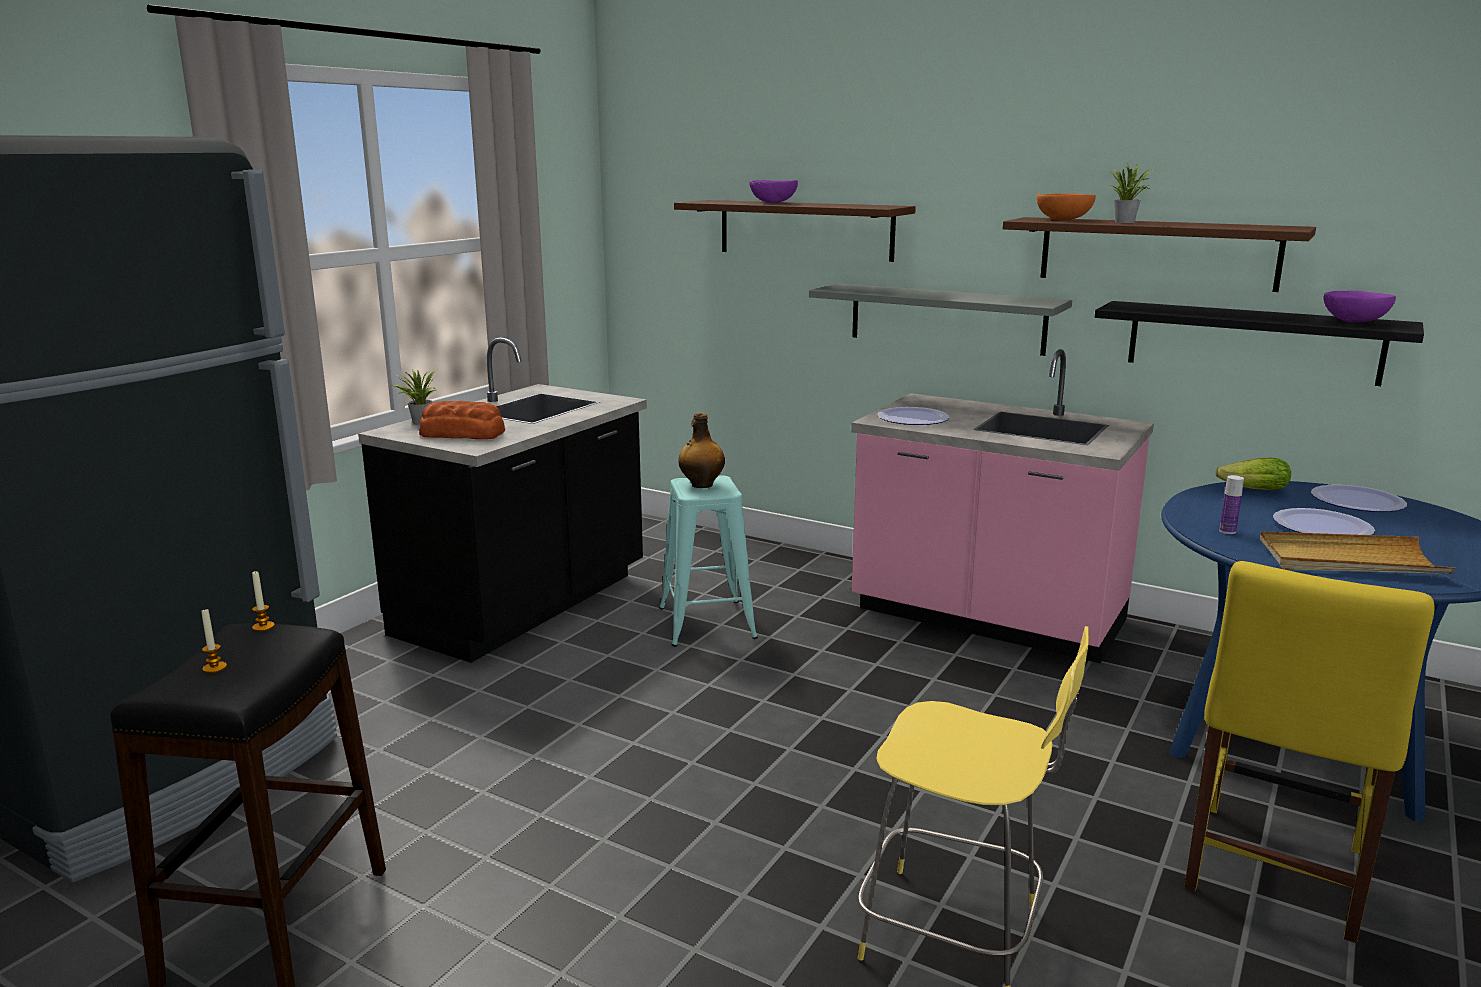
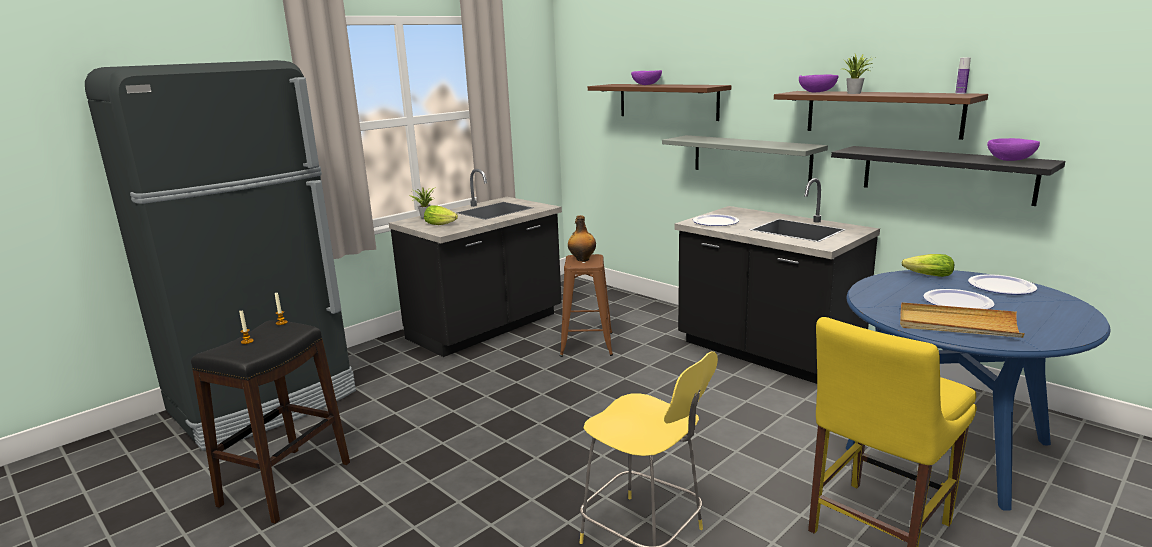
camera: 15 degrees right, 0 degrees up
(462, 434) = (442, 224): bread -> lettuce
(706, 623) = (587, 344): turquoise stool -> brown stool
(987, 618) = (766, 353): pink counter -> black counter
(1064, 219) = (817, 92): orange bowl -> purple bowl
(1227, 531) = (884, 301): bottle -> bottle (960, 93)

